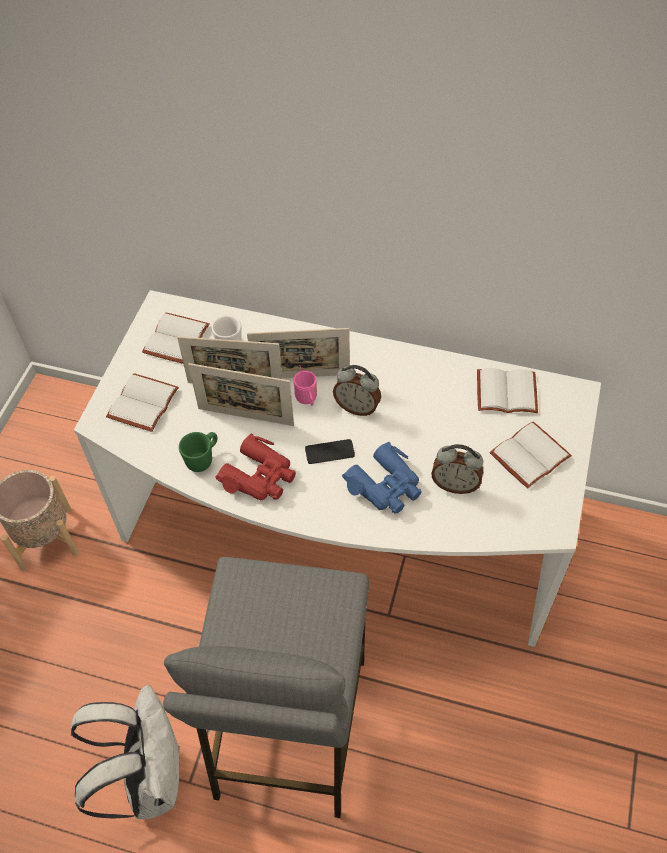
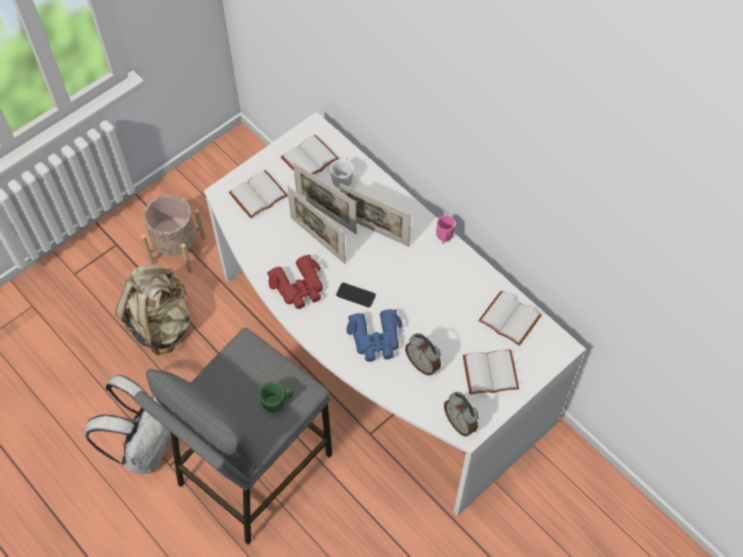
camera: 30 degrees right, 5 degrees up
(77, 628) = (161, 324): none -> beige backpack
(203, 459) = (271, 255): green mug -> green mug (277, 402)
(307, 400) = (367, 250): pink mug -> pink mug (444, 238)
(357, 407) = (397, 273): alarm clock -> alarm clock (460, 423)

